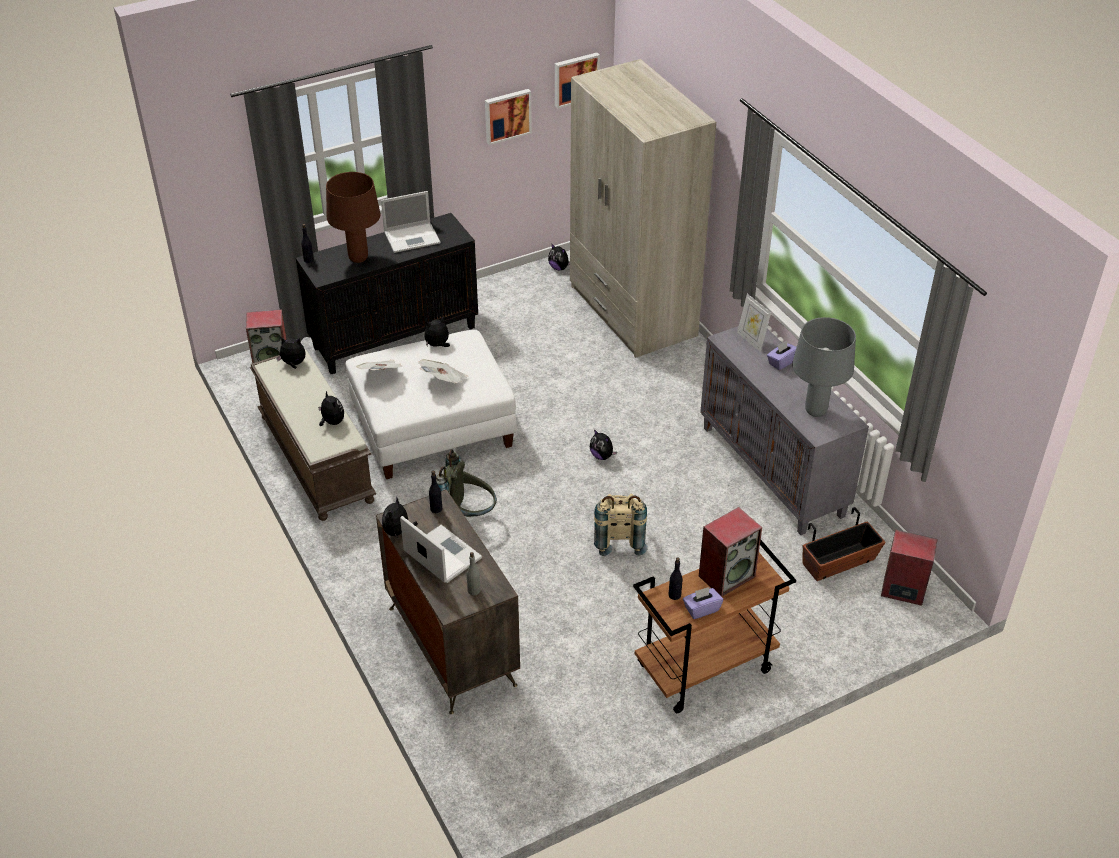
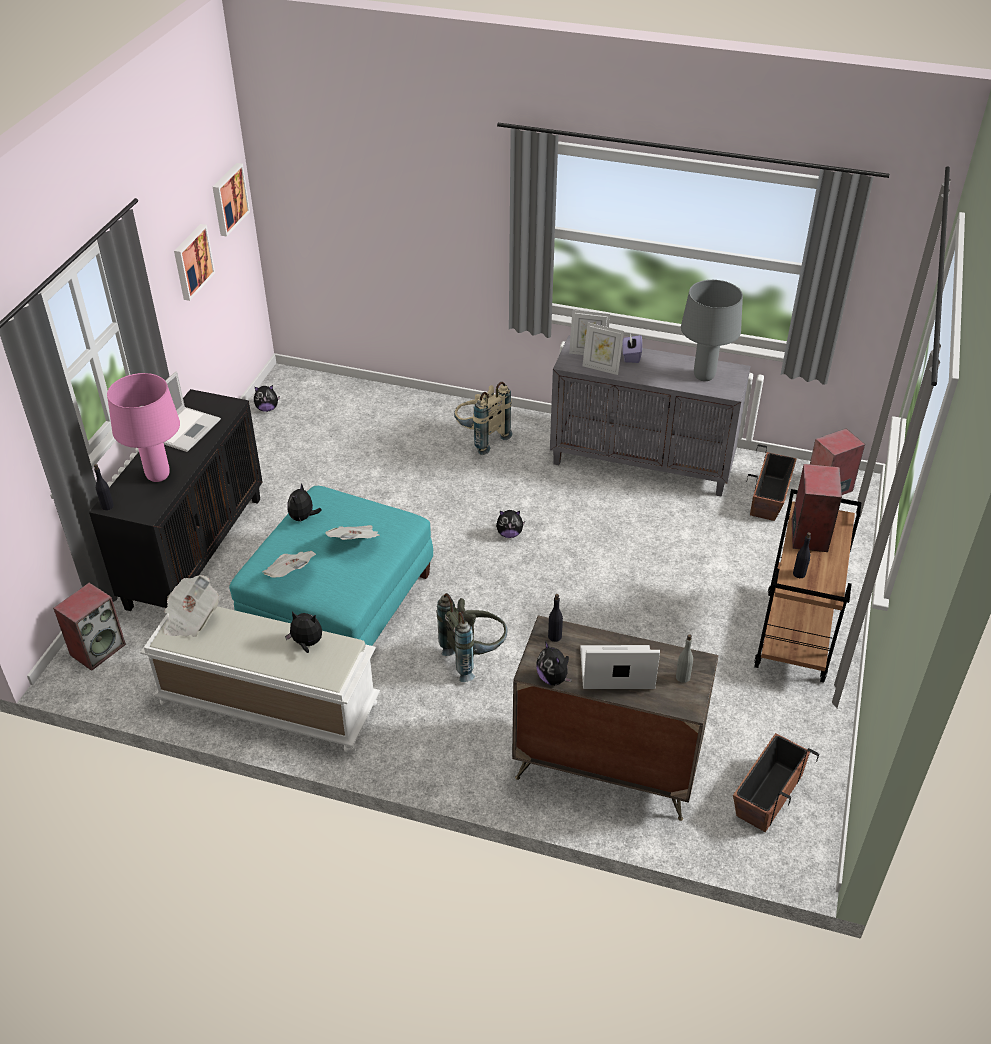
camera: 45 degrees left, 0 degrees up
(293, 364) = (191, 618): plush toy -> newspaper
(314, 458) = (266, 704): brown bench -> white bench
(358, 258) = (158, 476): brown table lamp -> pink table lamp
(433, 427) = (339, 604): white ottoman -> turquoise ottoman
(527, 746) = (768, 794): none -> planter
(618, 538) = (608, 587): beige backpack -> beige backpack (480, 438)
(632, 311) = (377, 409): beige wardrobe -> none
(701, 609) = (829, 570): purple tissue box -> none
(744, 357) = (601, 368): none -> picture frame

